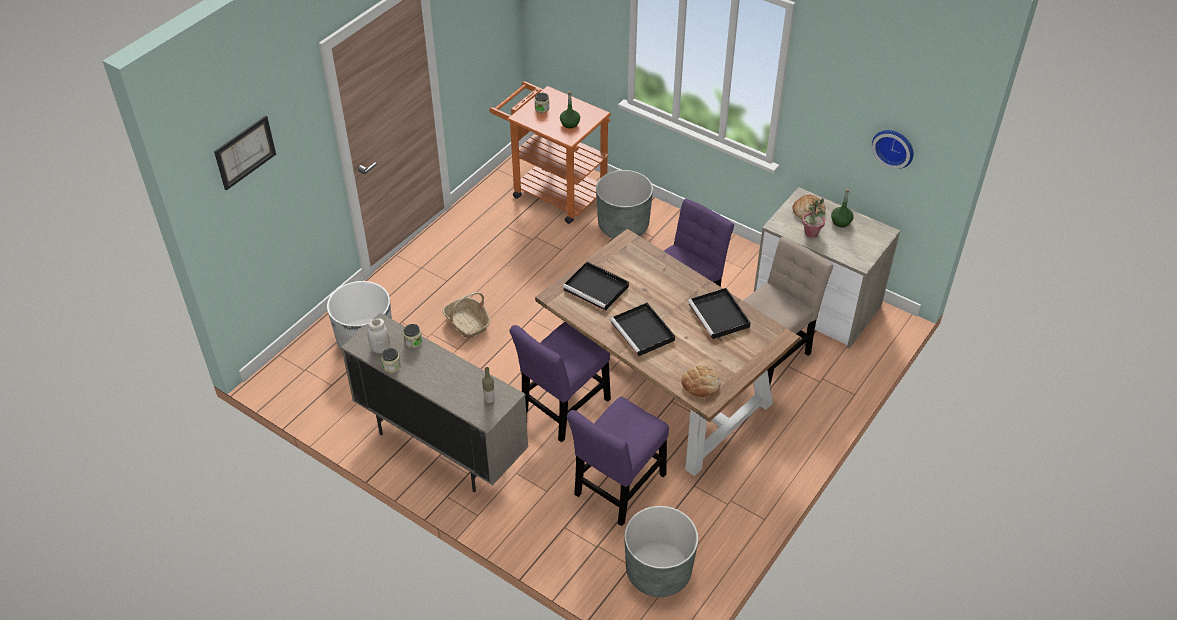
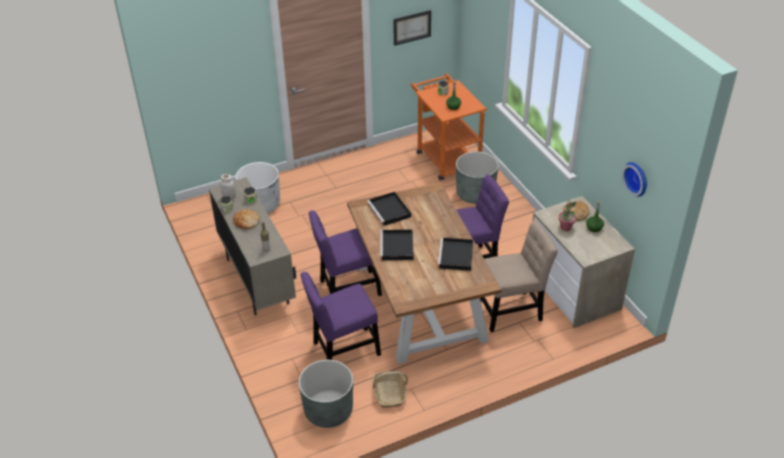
camera: 30 degrees right, 5 degrees down
(245, 152) = (196, 46): picture -> picture (412, 27)
(467, 323) = (328, 216): basket -> basket (389, 394)
(701, 384) = (408, 292): bread -> bread (246, 221)

